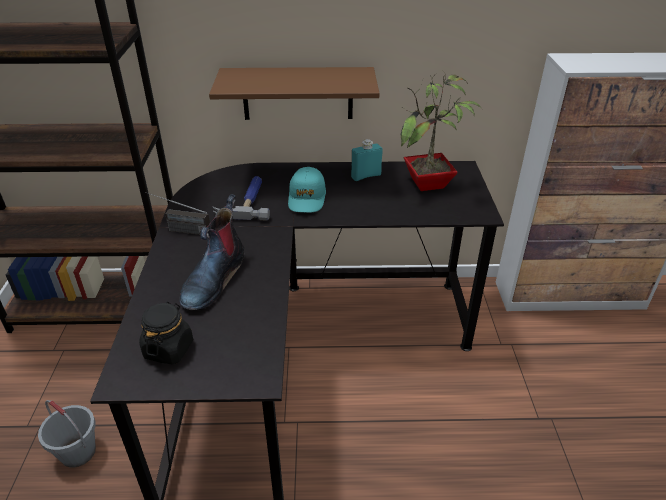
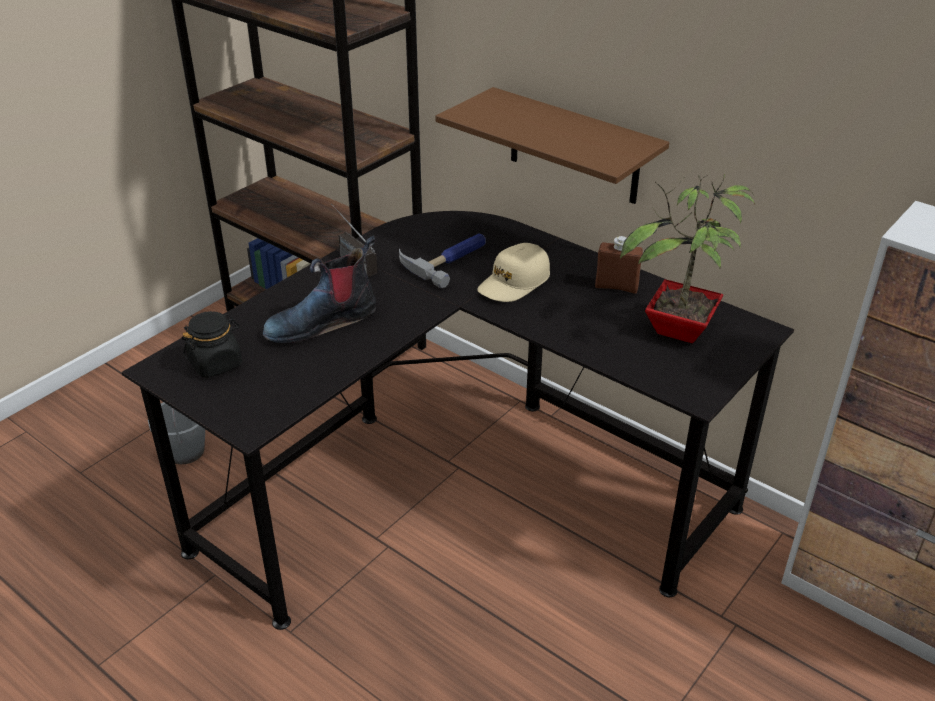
camera: 40 degrees right, 0 degrees up
(307, 198) = (514, 283): turquoise cap -> beige cap
(366, 176) = (616, 287): turquoise bottle -> brown bottle

